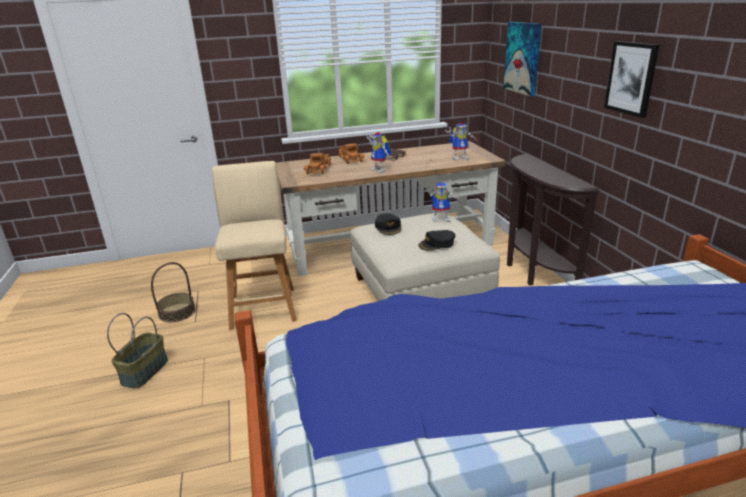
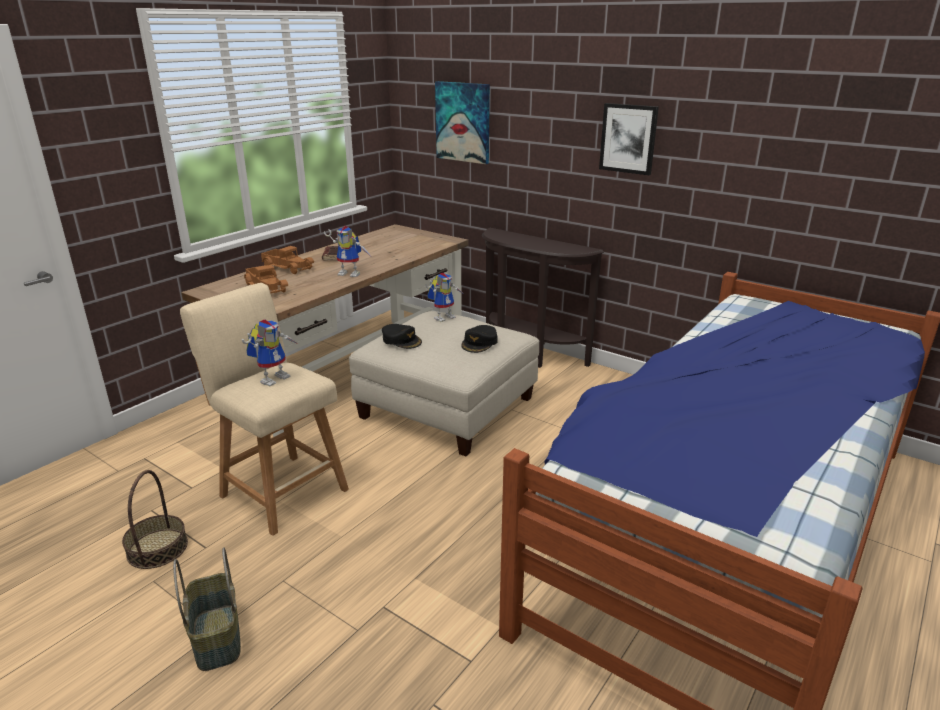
camera: 40 degrees left, 0 degrees up
(460, 158) = (417, 244): toy robot -> toy robot (274, 377)

